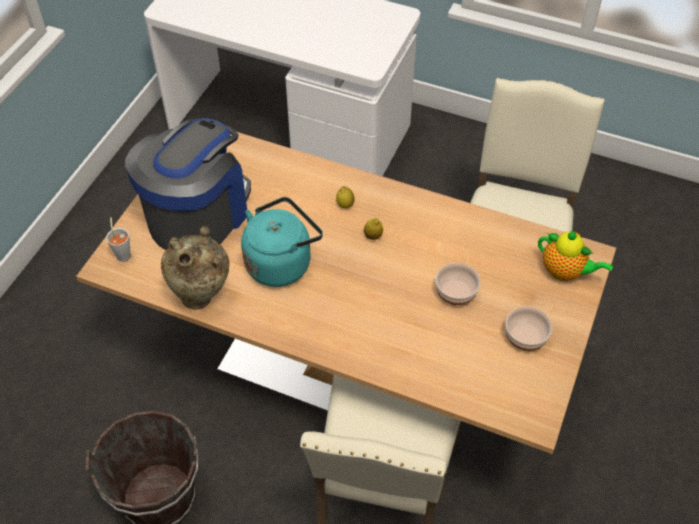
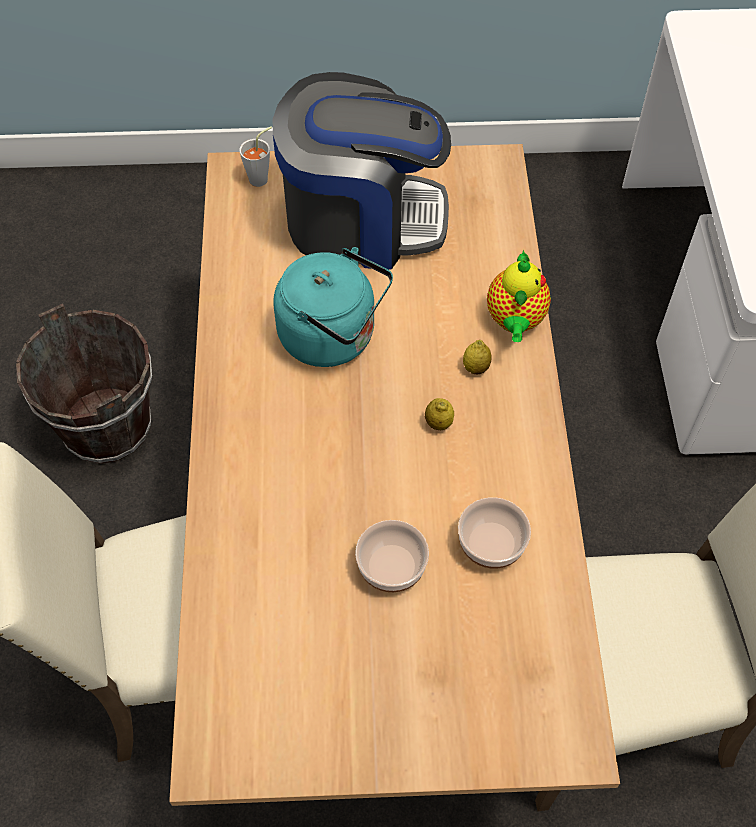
camera: 65 degrees right, 5 degrees up
(201, 296) = (236, 279): beige vase -> none
(524, 337) = (355, 693): bowl -> bowl (490, 544)
(565, 272) = (518, 714): teapot -> teapot (515, 321)

